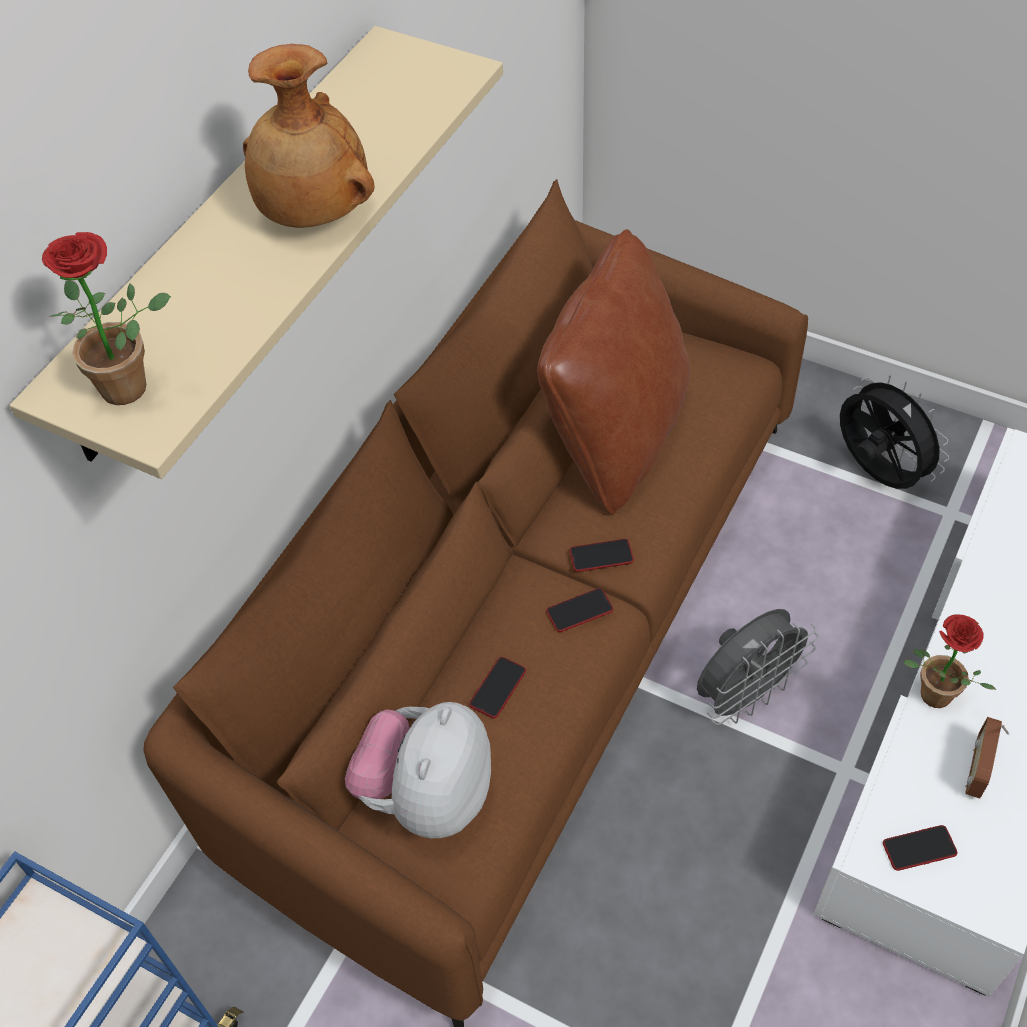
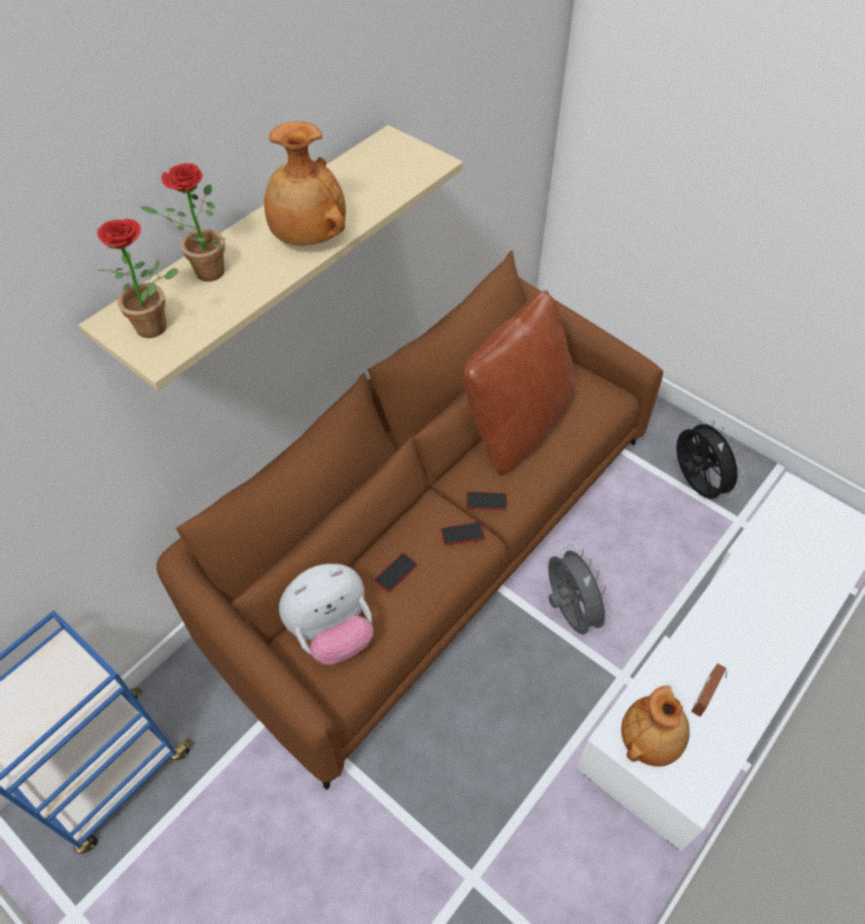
camera: 10 degrees right, 0 degrees up
(427, 795) = (332, 632): plush toy -> plush toy turned 150 degrees counterclockwise
(745, 695) = (568, 613): grey fan -> grey fan turned 90 degrees counterclockwise
(919, 848) = (650, 741): phone -> brown vase
(930, 698) = (684, 642): potted plant -> potted plant (203, 273)

